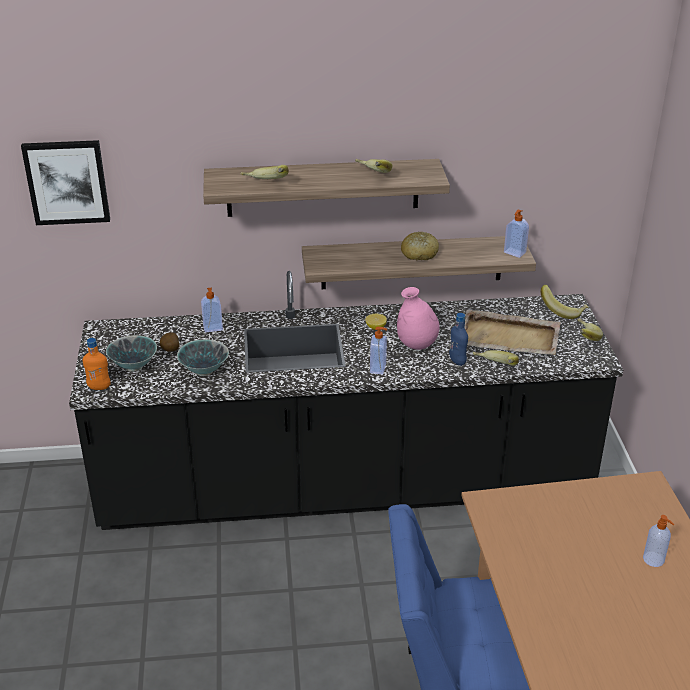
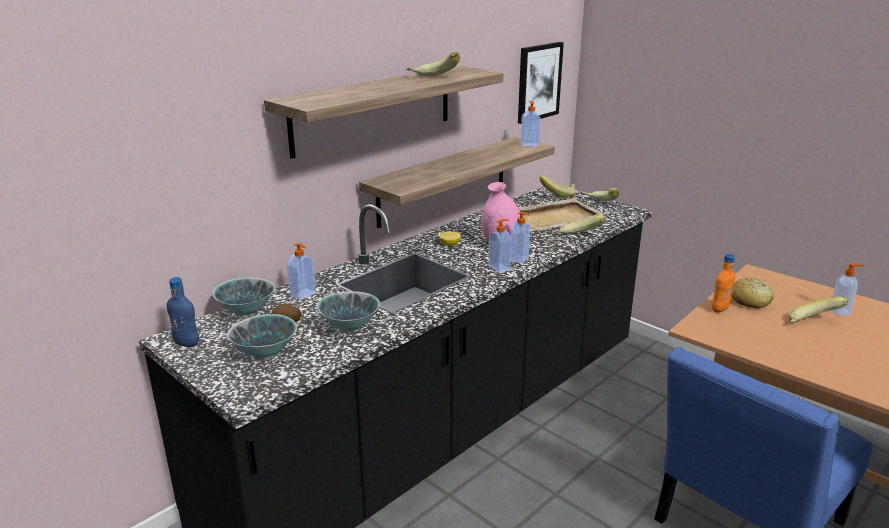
camera: 40 degrees left, 10 degrees down
(67, 182) = (99, 140): picture -> picture (538, 82)
(99, 387) = (251, 388): orange bottle -> orange bottle (719, 309)
(162, 327) = (246, 313): none -> bowl
(265, 185) = (353, 96): banana -> banana (813, 324)
(407, 367) = (520, 259): none -> soap dispenser
(419, 253) = (465, 161): bread -> bread (750, 301)
(457, 361) = (546, 242): blue bottle -> blue bottle (187, 343)

